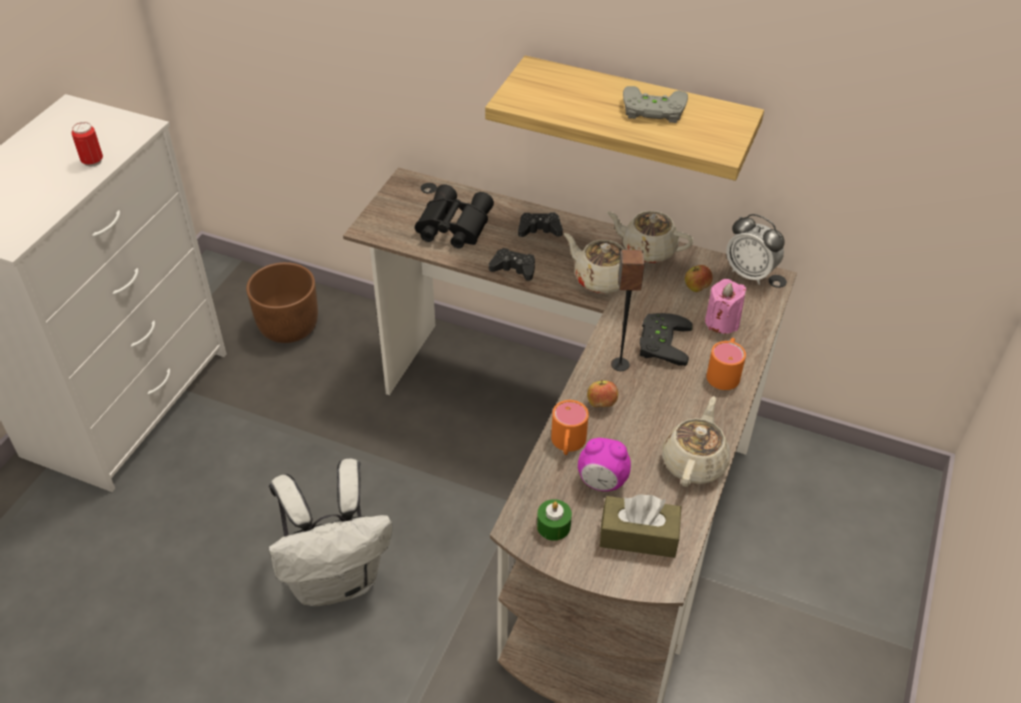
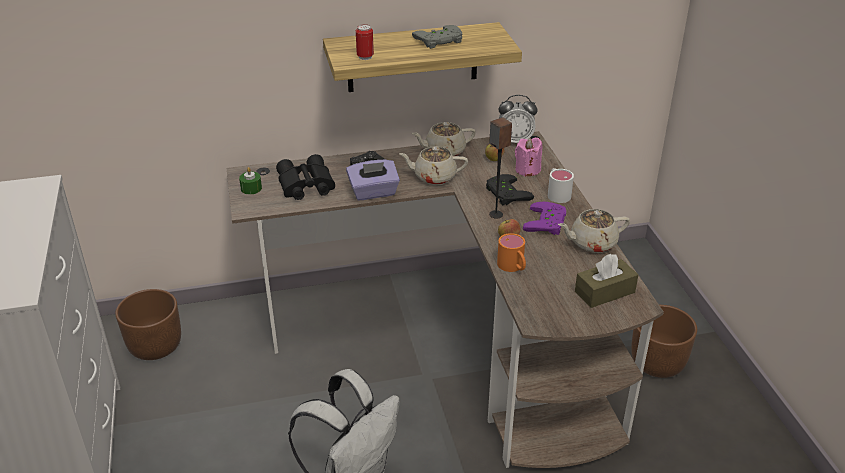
camera: 35 degrees left, 10 degrees down
(92, 161) = (26, 219): can -> can (365, 57)
(514, 269) = (373, 192): black game controller -> purple tissue box
(553, 526) = (554, 311): green candle -> green candle (251, 188)
(602, 482) = (554, 276): alarm clock -> none
(670, 407) = (548, 223): none -> purple game controller
(694, 462) = (592, 243): beige teapot -> beige teapot turned 90 degrees counterclockwise
(724, 372) = (557, 193): orange mug -> white mug
(791, 645) = (657, 363): none -> brown planter

